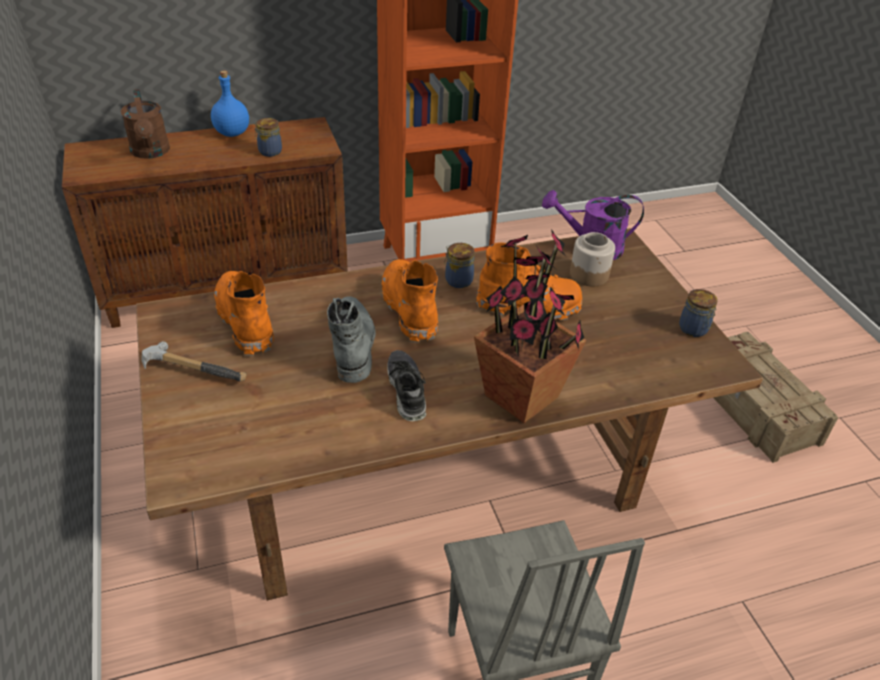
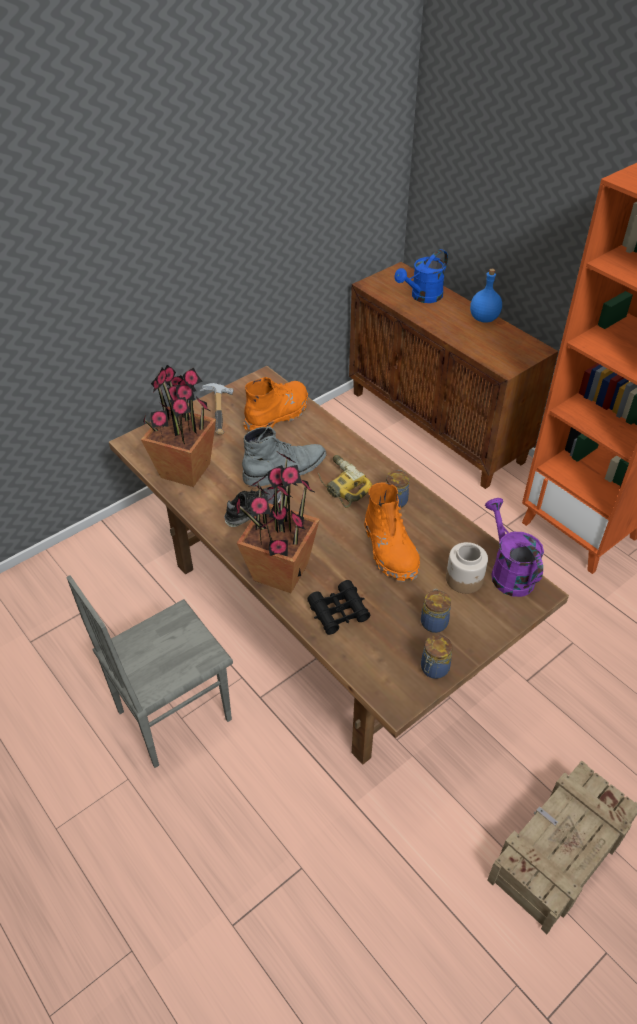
camera: 70 degrees right, 5 degrees up
(151, 152) = (422, 297): brown watering can -> blue watering can
(269, 151) = (475, 344): jar -> jar (433, 621)
(283, 435) = (185, 470): none -> potted plant
(410, 309) = (341, 486): orange boot -> power drill
(600, 369) = (339, 612): none -> black binoculars

